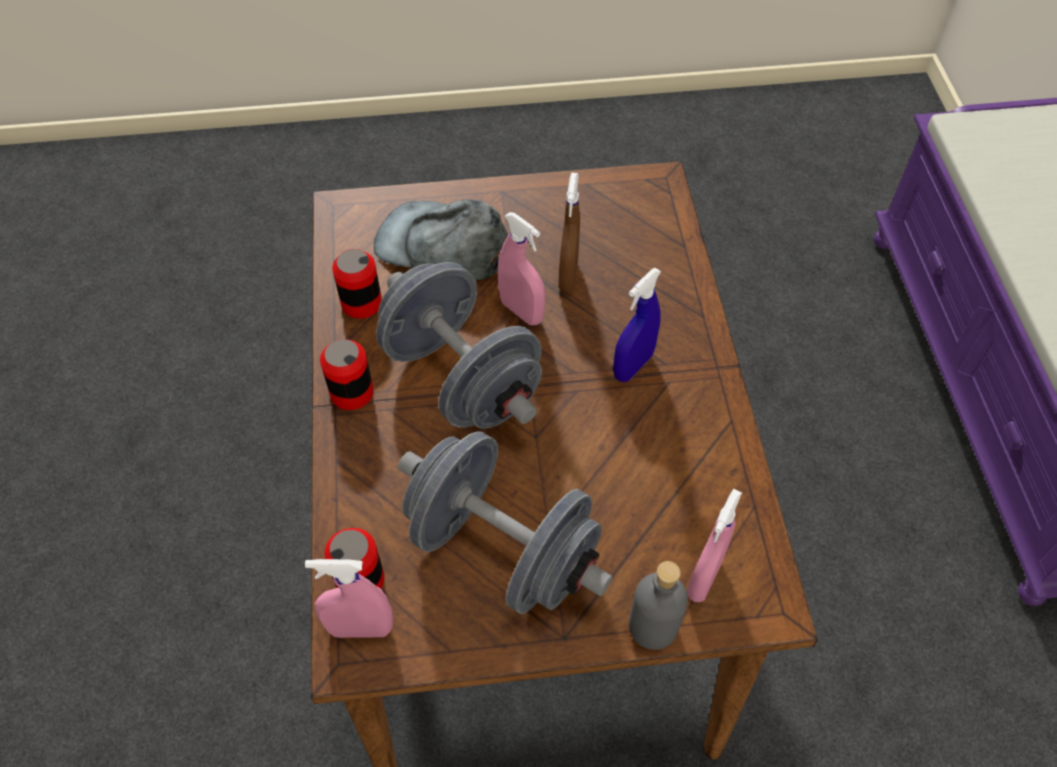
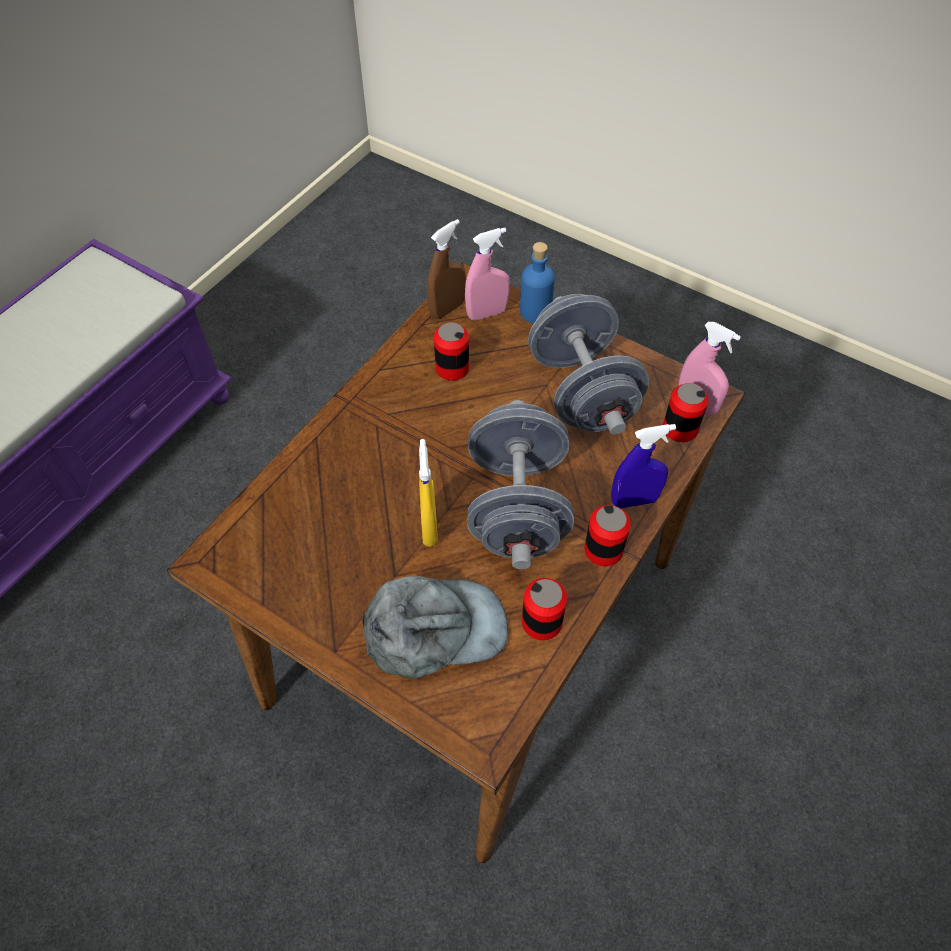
camera: 140 degrees left, 0 degrees up
(443, 247) = (434, 629): grey cap -> grey cap turned 75 degrees counterclockwise
(521, 311) = (429, 527): pink spray bottle -> yellow spray bottle
(568, 275) = (367, 532): brown spray bottle -> brown spray bottle (447, 309)
(633, 366) = (398, 437): blue spray bottle -> blue spray bottle (634, 500)
(653, 626) = (535, 312): grey bottle -> blue bottle
(664, 475) = (452, 368): none -> can

